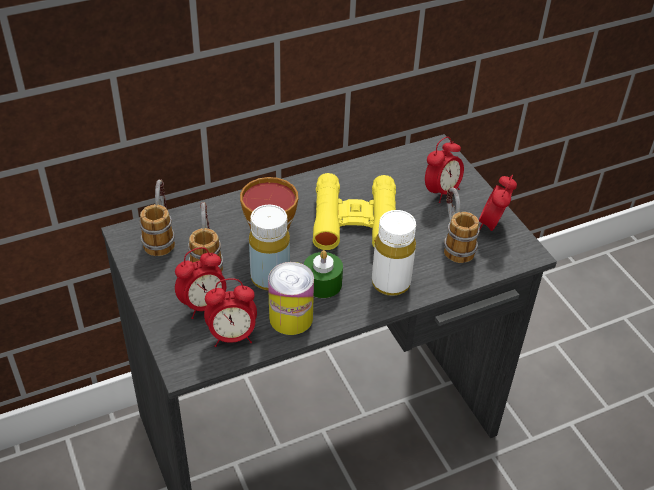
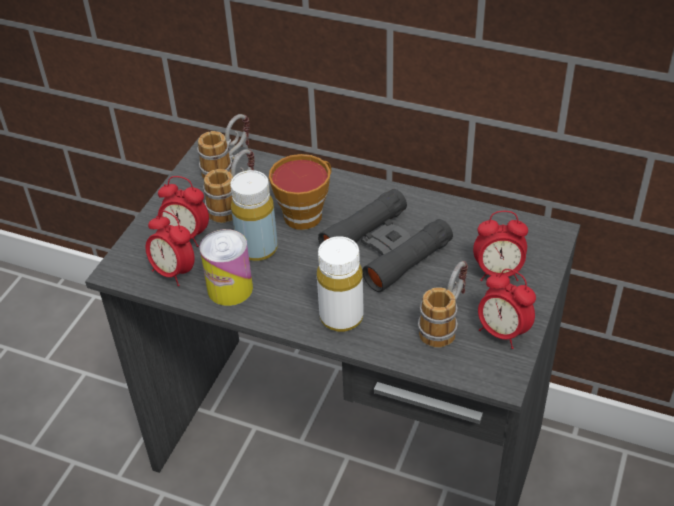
camera: 50 degrees right, 0 degrees up
(322, 283) = (289, 280): green candle -> none
(355, 220) = (386, 248): yellow binoculars -> black binoculars
(492, 226) = (502, 332): alarm clock -> alarm clock turned 120 degrees counterclockwise

